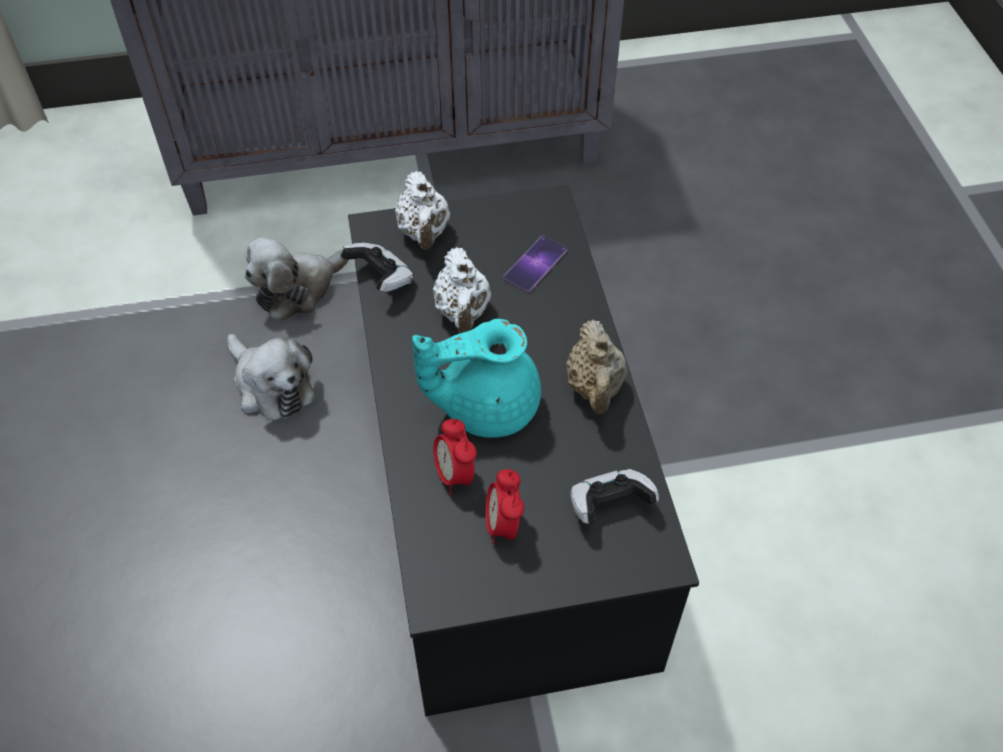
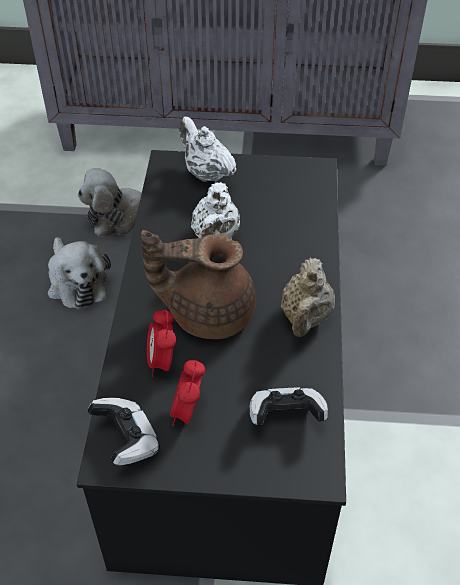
camera: 15 degrees right, 5 degrees down
(381, 279) = (159, 200): game controller -> game controller (127, 440)
(424, 233) = (206, 173): white teapot -> white teapot turned 135 degrees clockwise
(485, 406) = (207, 312): turquoise teapot -> brown teapot
(535, 264) = (288, 212): phone -> none

